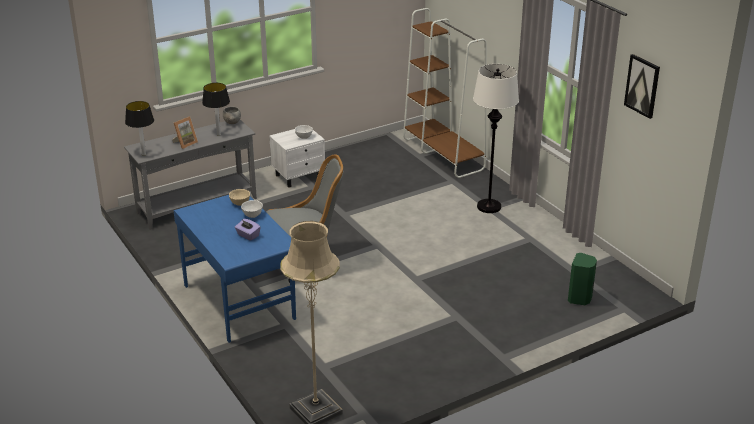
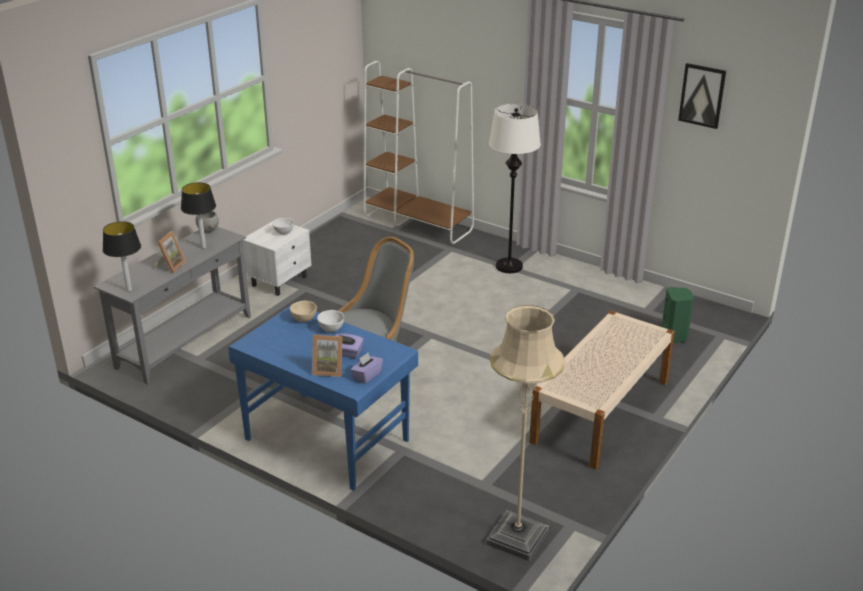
camera: 25 degrees left, 0 degrees up
(225, 243) = (328, 369): none -> picture frame
(247, 254) = (367, 375): none -> purple tissue box
(462, 340) = (601, 411): none -> beige bench

